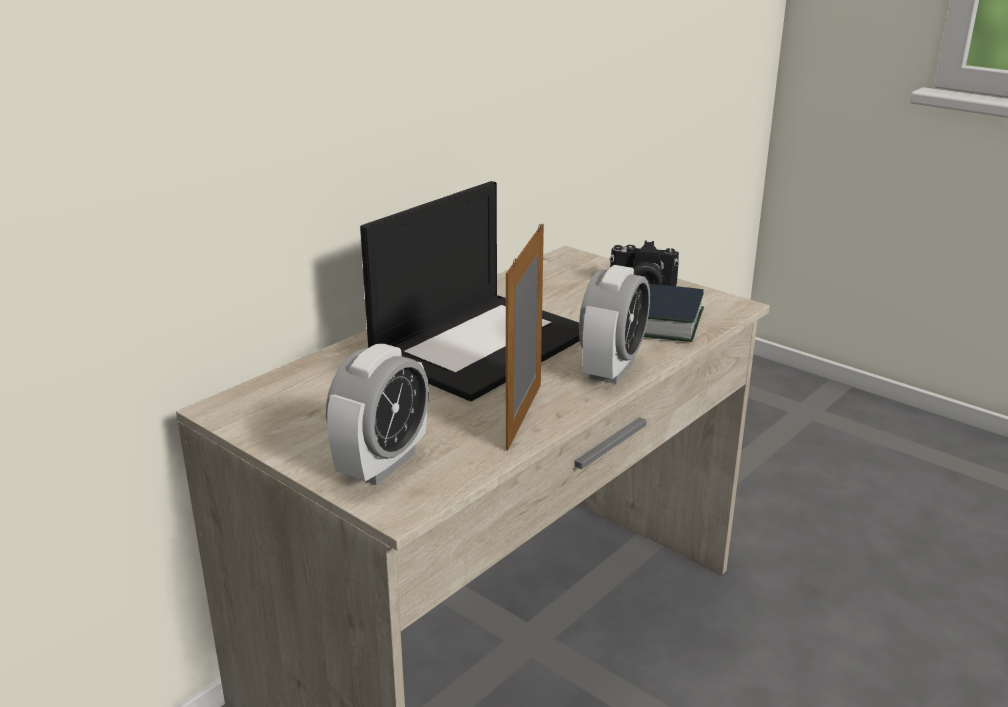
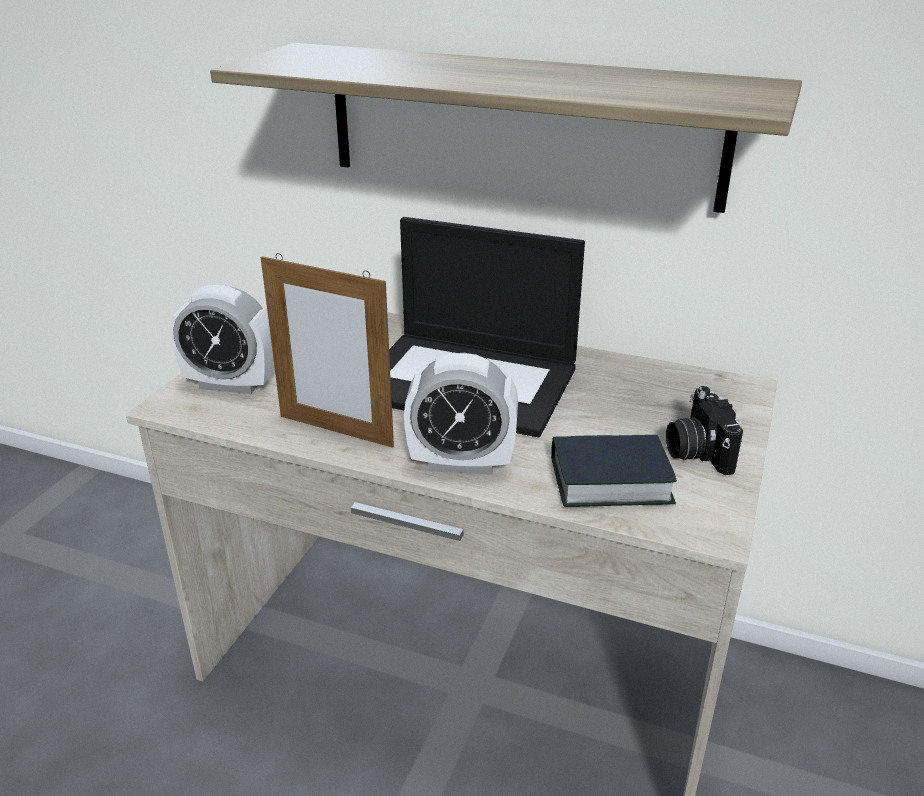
camera: 70 degrees right, 5 degrees up
(383, 106) = (522, 125): none -> shelf
(524, 416) = (336, 431): picture frame -> picture frame turned 150 degrees counterclockwise

